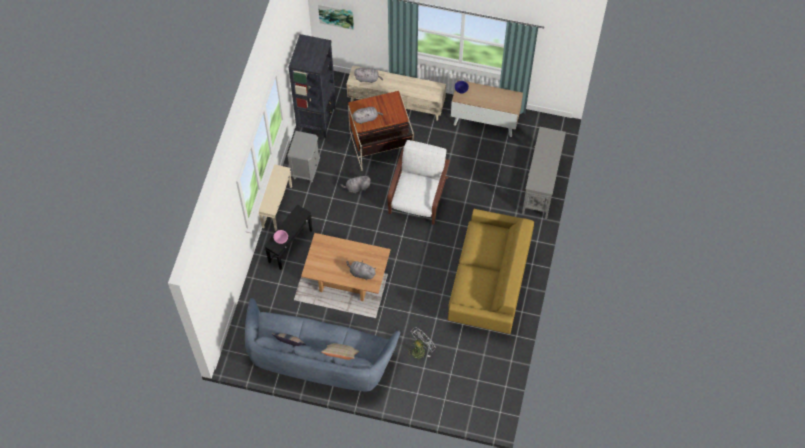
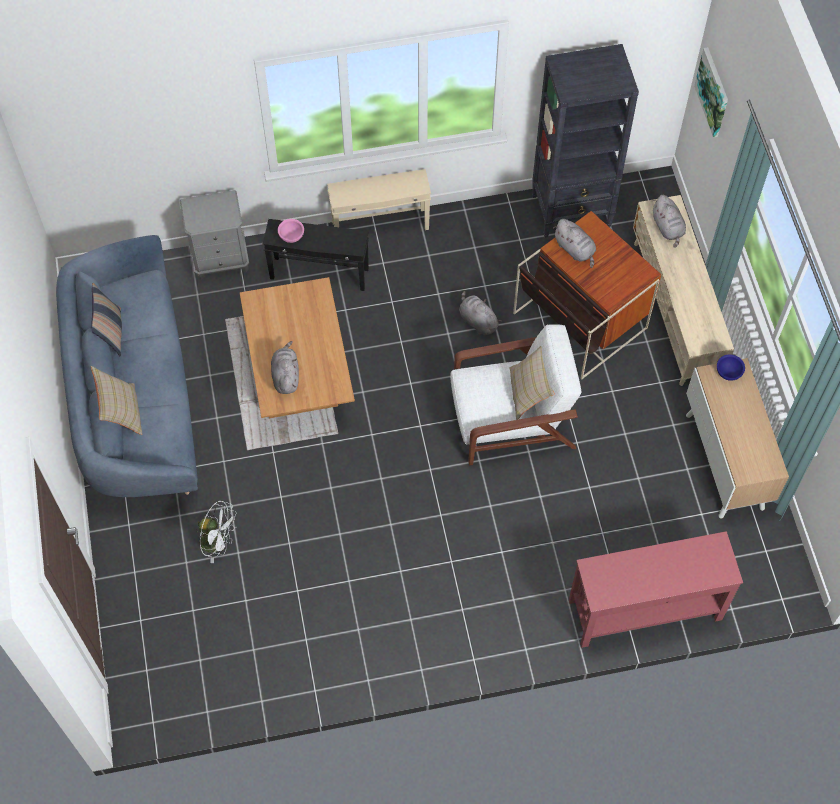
camera: 65 degrees right, 0 degrees up
(305, 169) = (471, 234): grey nightstand -> grey nightstand (221, 260)
(422, 176) = (529, 392): none -> beige pillow
(489, 282) = (400, 601): yellow sofa -> none
(540, 186) = (644, 609): grey console table -> red console table

